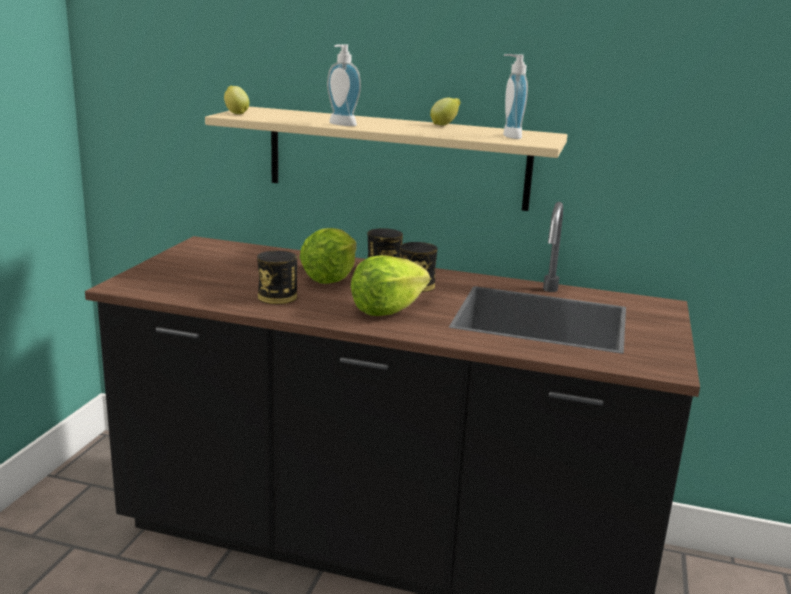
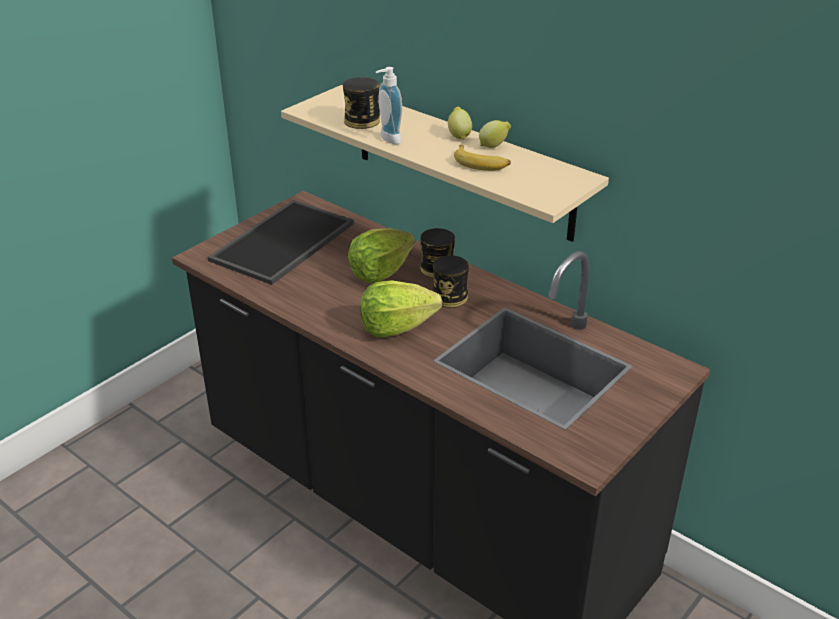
camera: 25 degrees right, 15 degrees up
(208, 269) = (284, 243): none -> tray
(236, 113) = (313, 105): lemon -> lemon (459, 135)
(277, 297) = (315, 292): can -> can (362, 121)
(449, 131) = (481, 163): none -> banana
(508, 136) = (531, 181): soap dispenser -> none

